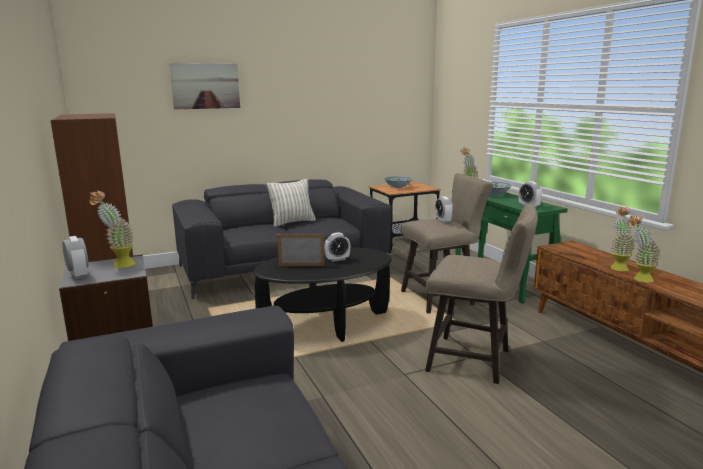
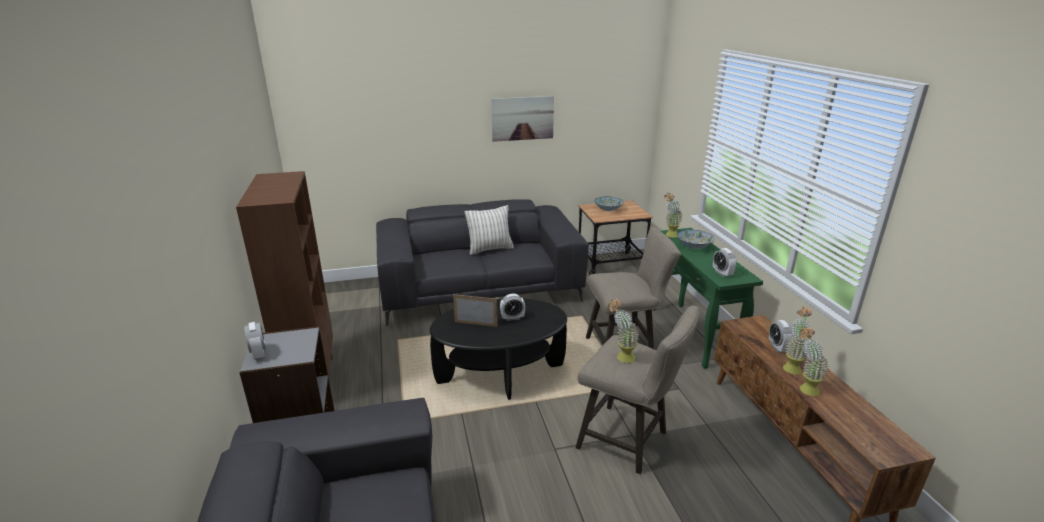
camera: 10 degrees right, 10 degrees up
(118, 265) = (294, 341): potted plant -> potted plant (621, 357)
(205, 86) = (409, 106): picture -> picture (522, 118)
(443, 221) = (628, 281): alarm clock -> alarm clock (777, 347)

